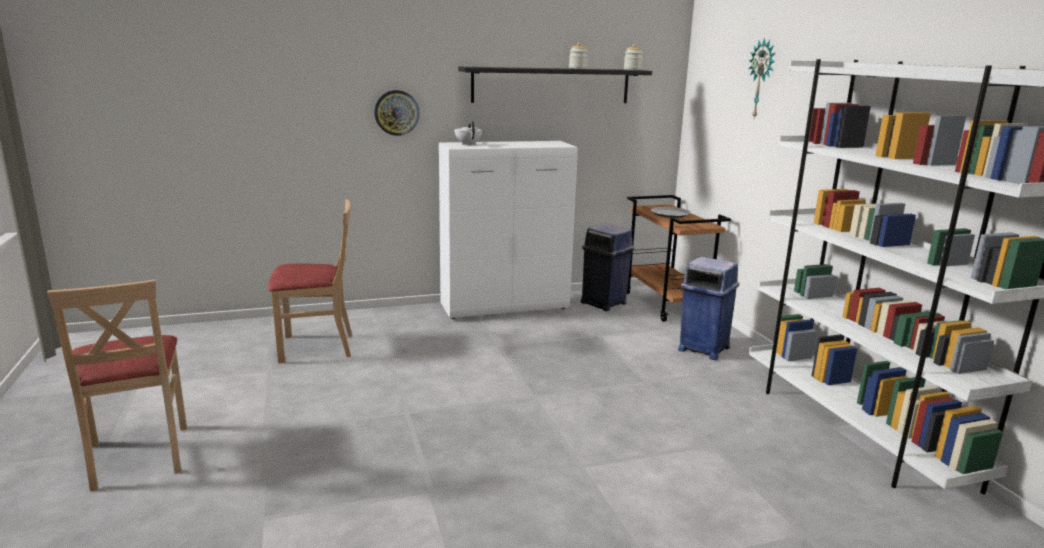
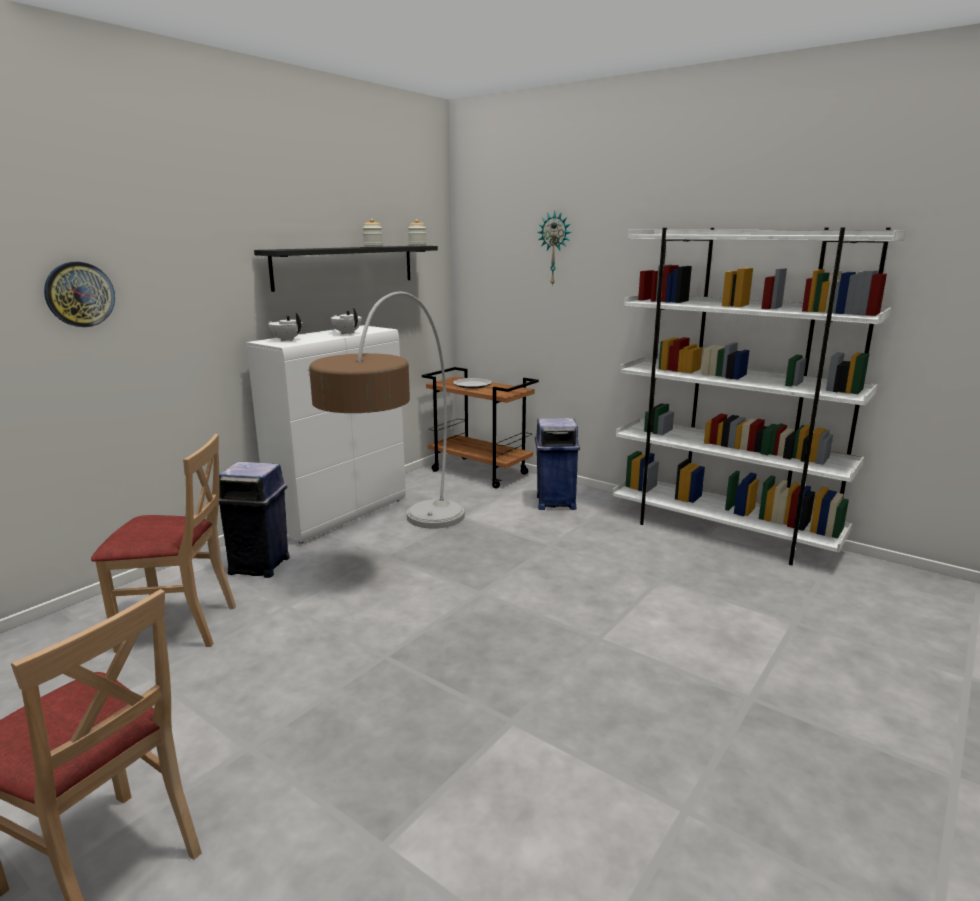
camera: 35 degrees left, 0 degrees up
(316, 347) = (179, 626): beige chair -> beige chair turned 45 degrees clockwise
(396, 112) = (191, 311): wall clock -> wall clock (79, 294)
(515, 346) = (402, 551): none -> floor lamp
(526, 145) = (347, 333): none -> white teapot
(604, 303) = (427, 485): blue trash can -> blue trash can (260, 566)

